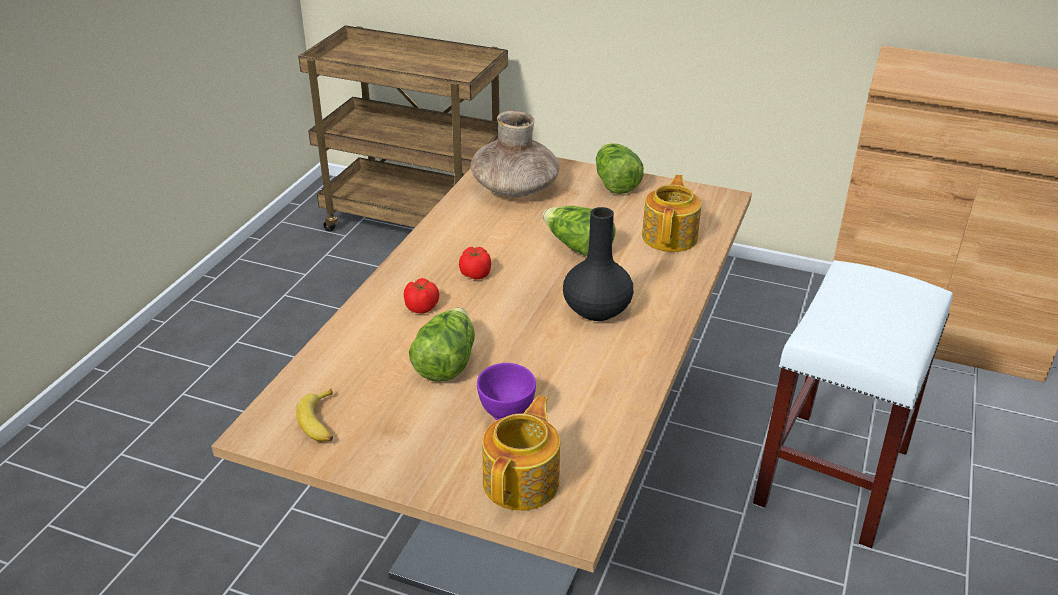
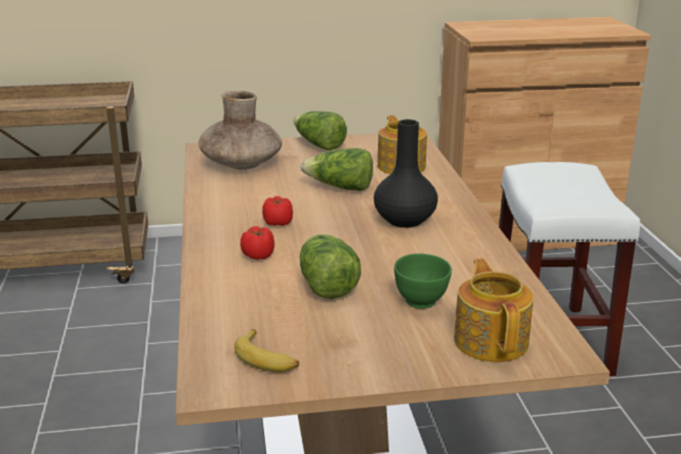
camera: 30 degrees left, 10 degrees down
(506, 414) = (421, 302): purple bowl -> green bowl

